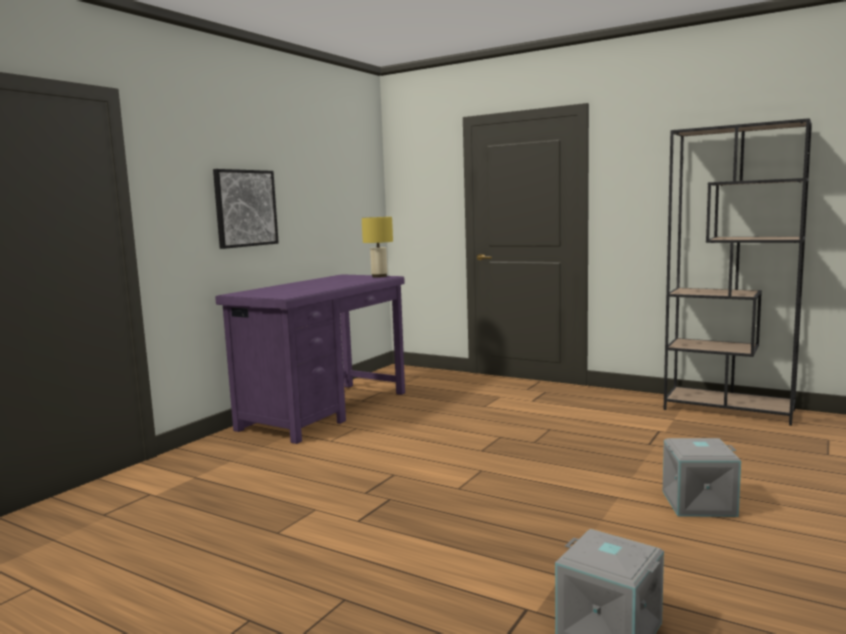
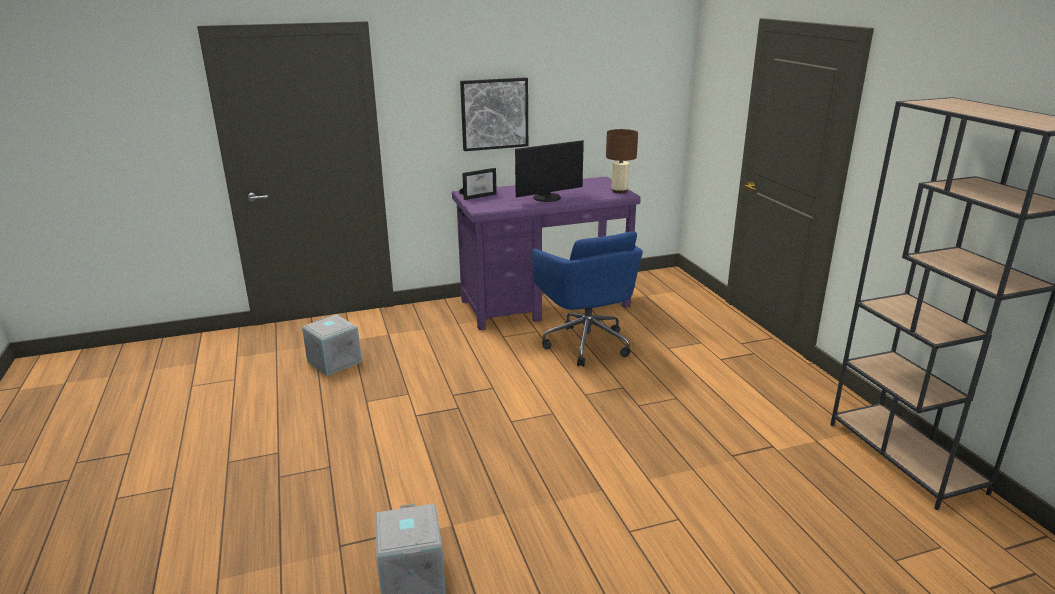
camera: 40 degrees right, 15 degrees up
(257, 293) = (479, 196): none -> picture frame
(330, 285) = (548, 198): none -> monitor
(379, 276) = (619, 191): yellow table lamp -> brown table lamp
(414, 423) = (584, 343): none -> blue office chair
(698, 504) = (651, 532): grey storage box -> grey storage box (333, 362)

